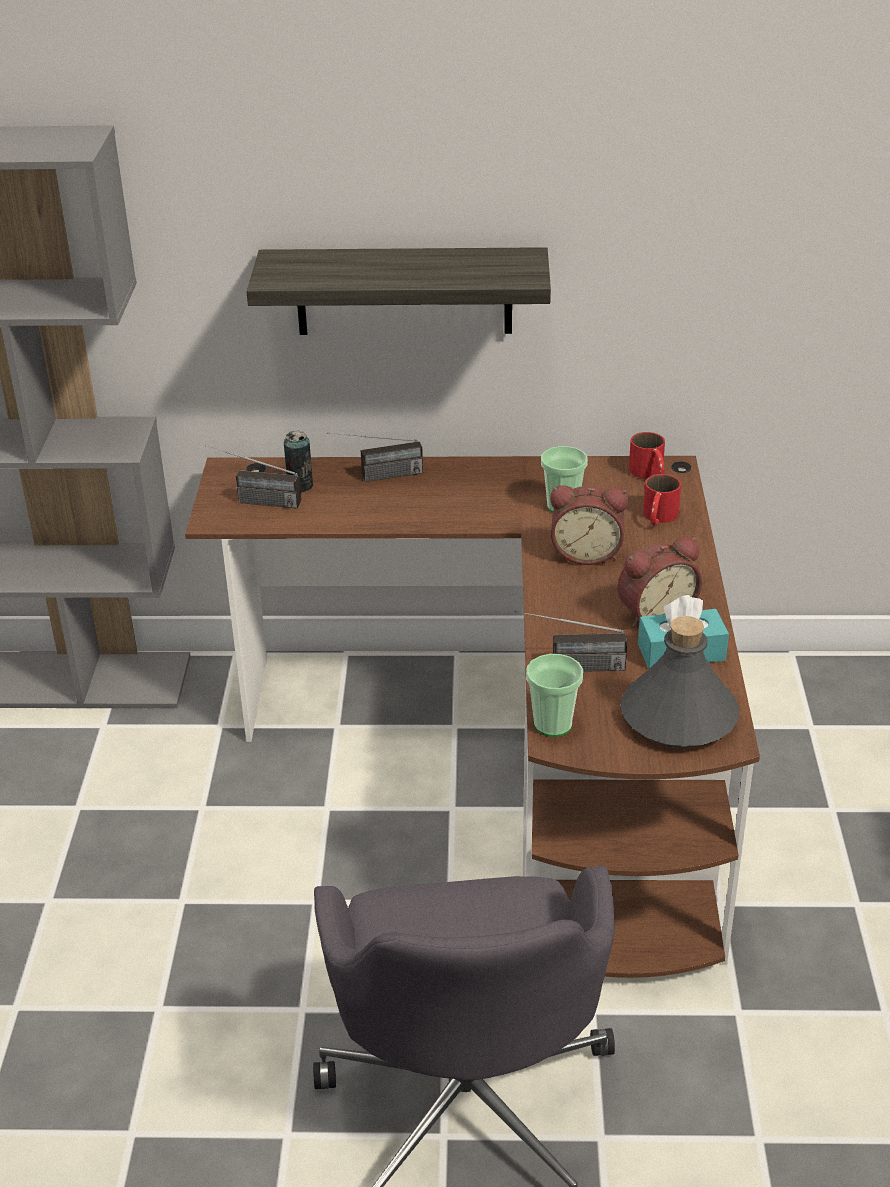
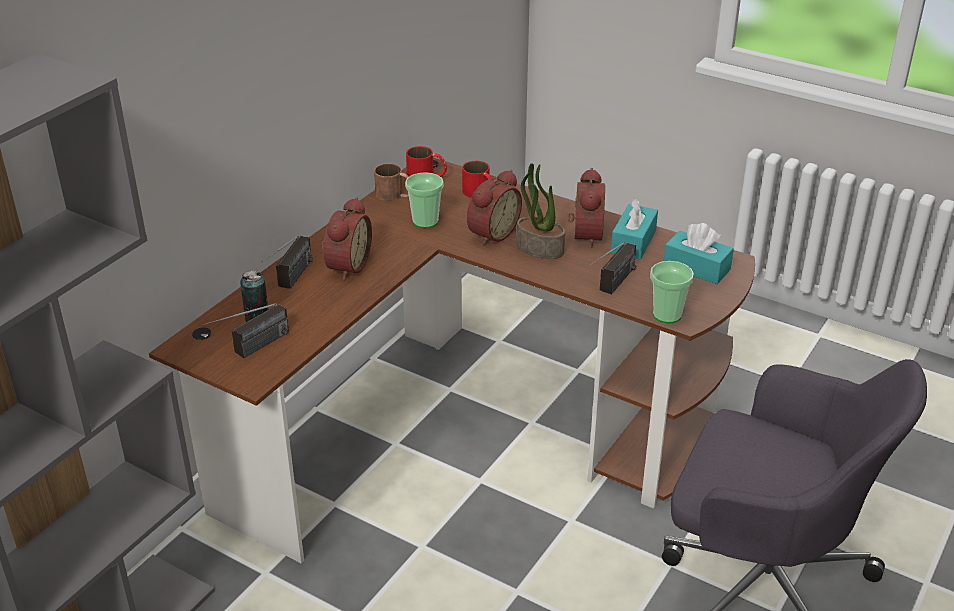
camera: 60 degrees left, 0 degrees up
(404, 291) = (255, 115): shelf -> none
(433, 494) = (346, 266): none -> alarm clock
(591, 471) = (395, 195): none -> brown mug
(591, 593) = (539, 248): none -> potted plant
(678, 717) = (696, 267): grey bottle -> turquoise tissue box

